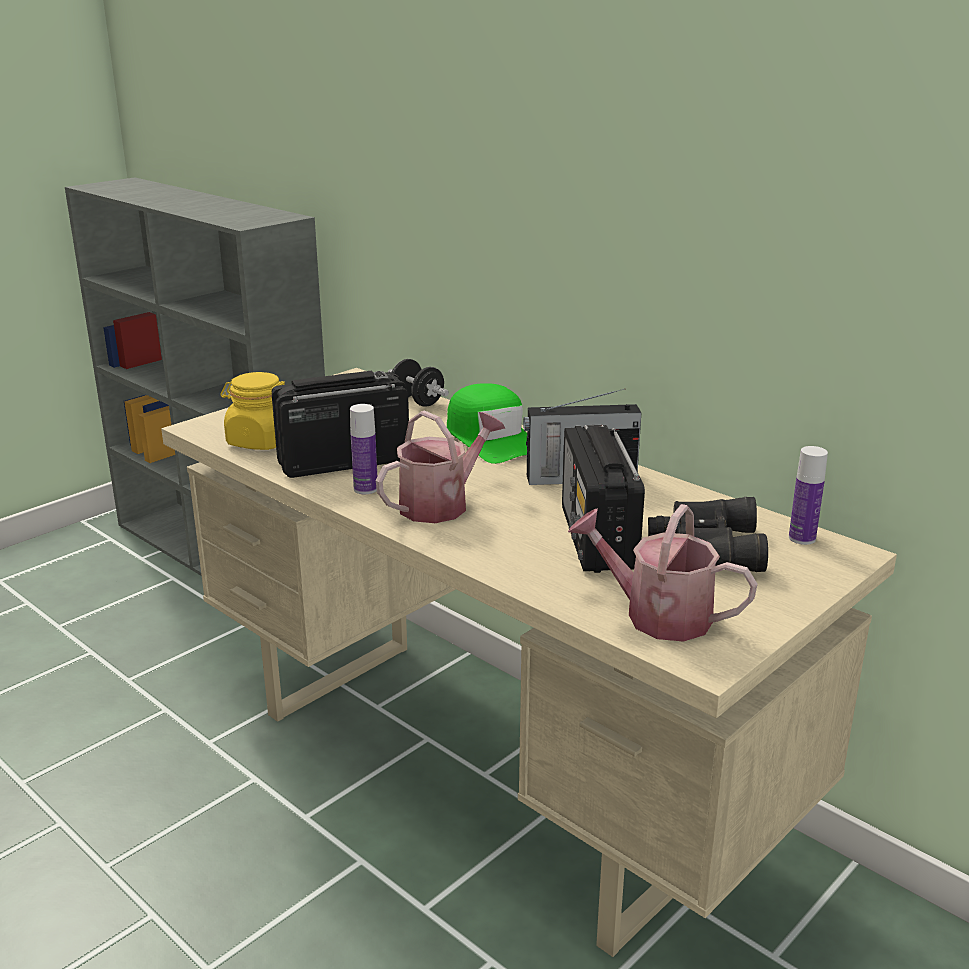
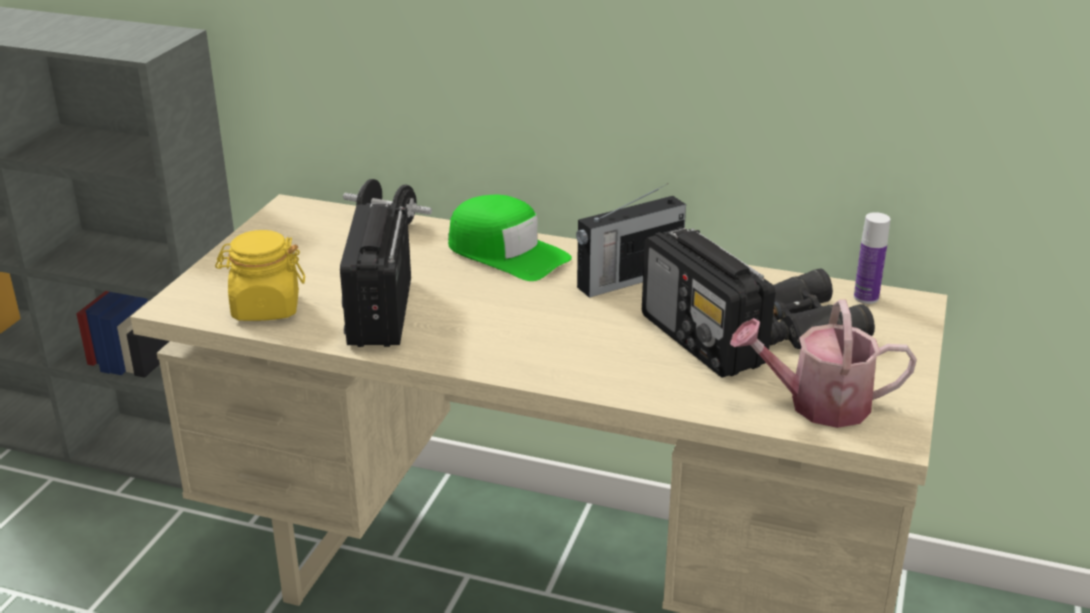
camera: 25 degrees left, 5 degrees up
(342, 462) = (380, 313): radio -> radio turned 45 degrees counterclockwise
(365, 489) = (435, 339): bottle -> none
(441, 504) = (526, 338): watering can -> none

